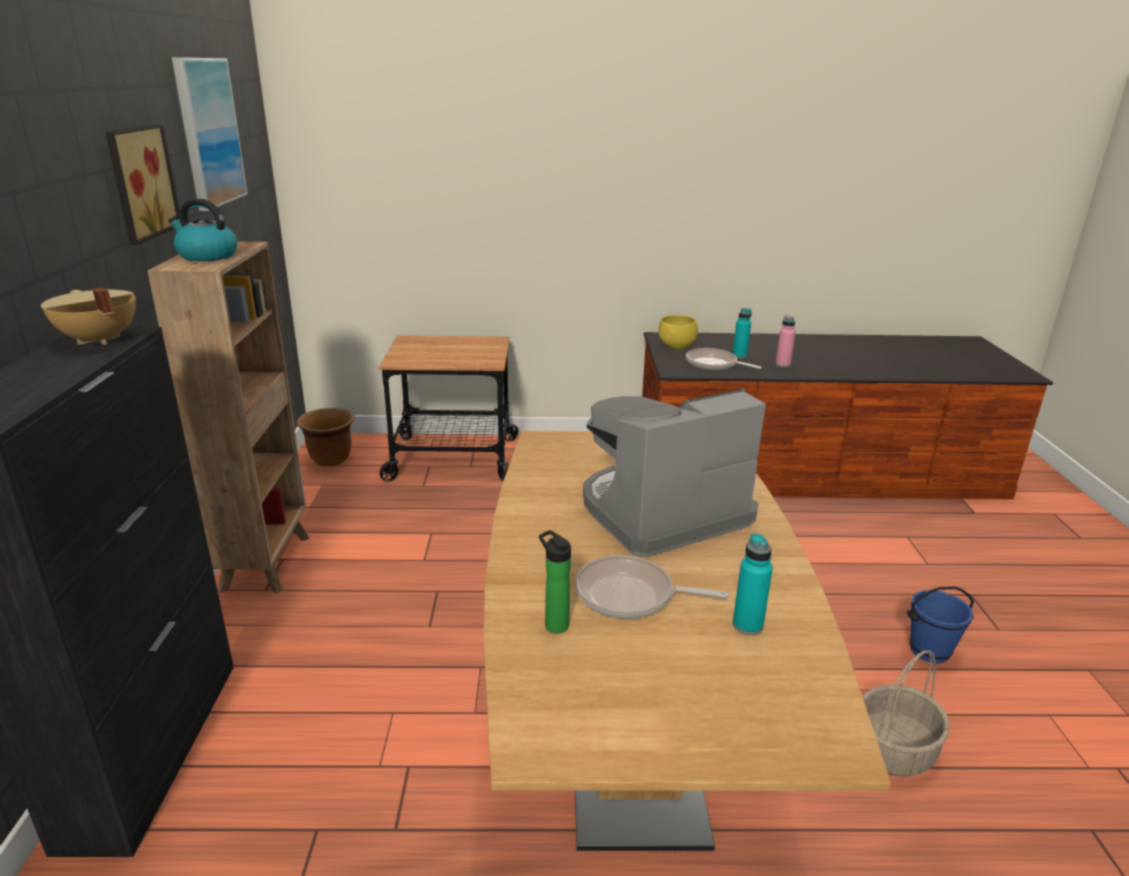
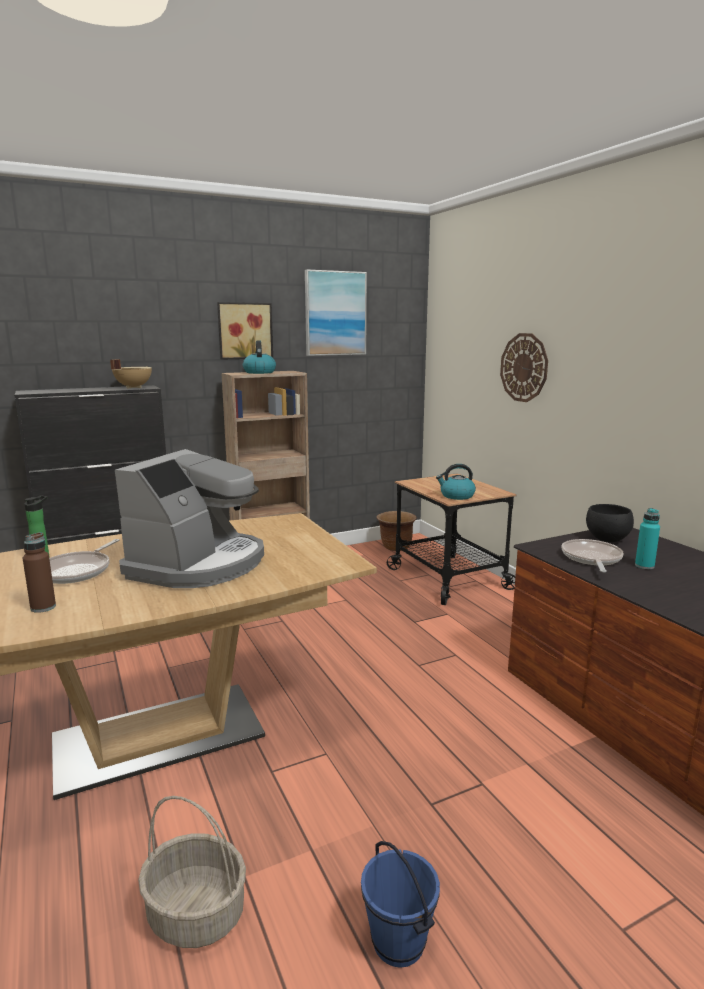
camera: 65 degrees right, 10 degrees down
(482, 358) = (456, 496): none -> kettle
(489, 192) = (524, 367): none -> wall clock
(630, 595) = (78, 571): frying pan -> frying pan turned 150 degrees counterclockwise
(661, 513) = (199, 564): coffee machine -> coffee machine turned 75 degrees clockwise
(677, 347) = (607, 539): yellow bowl -> black bowl
(747, 625) = (43, 607): turquoise bottle -> brown bottle
(782, 365) = (663, 588): pink bottle -> none

